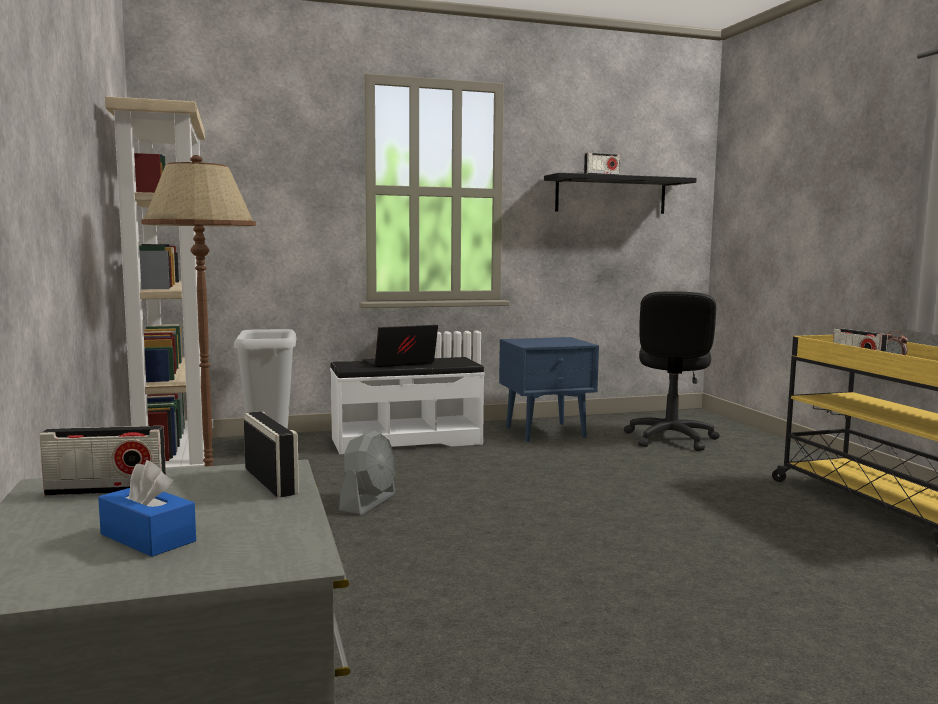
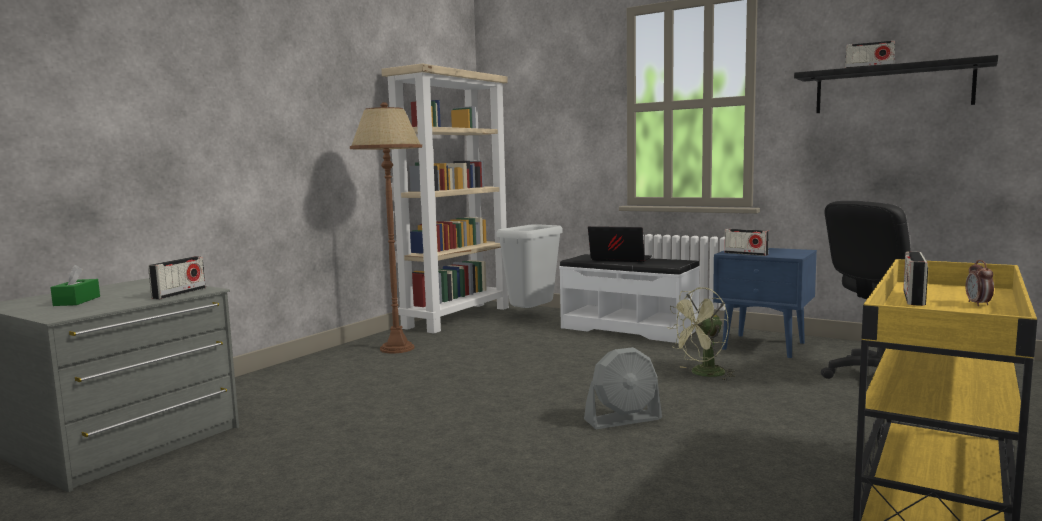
camera: 50 degrees right, 0 degrees up
(106, 491) = (139, 286): radio -> radio (746, 254)
(148, 538) = (77, 301): blue tissue box -> green tissue box
(368, 502) = (494, 359): grey fan -> grey fan (623, 420)
(571, 465) = (703, 374): none -> green fan

